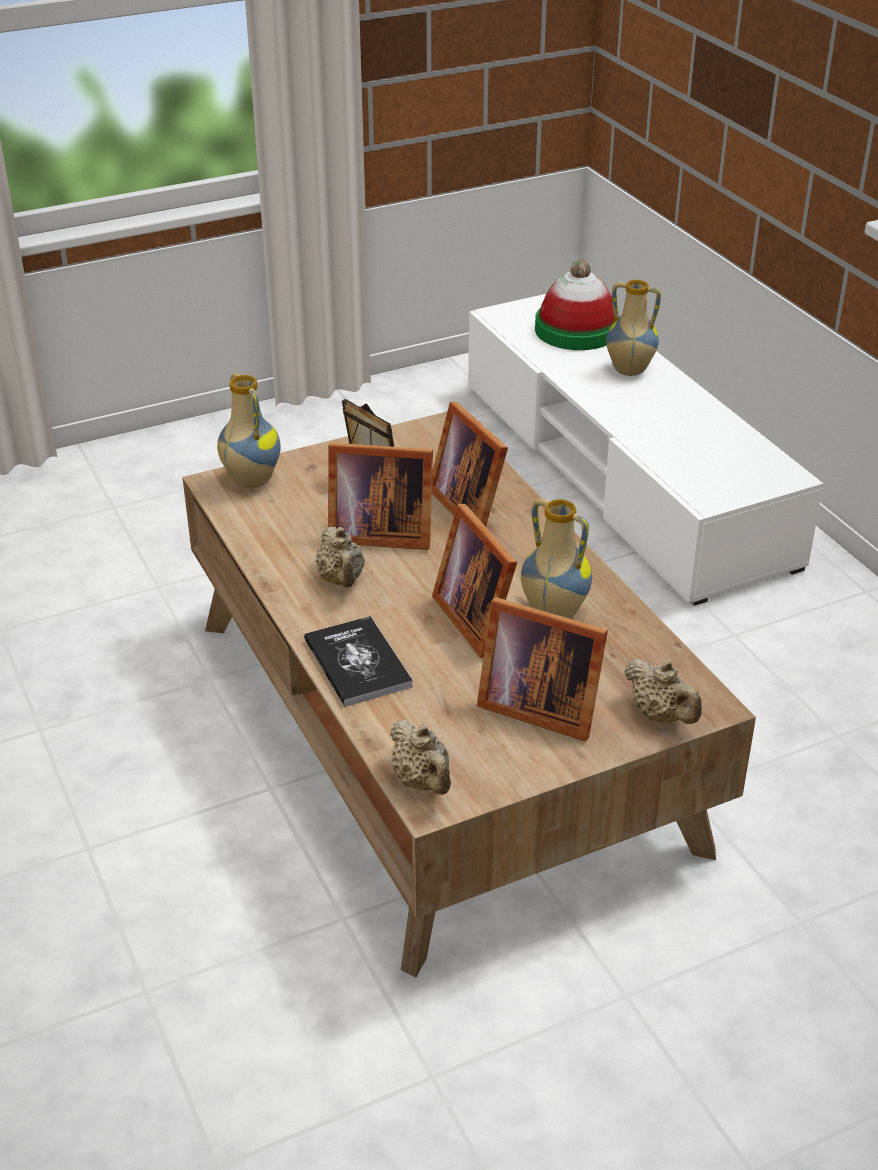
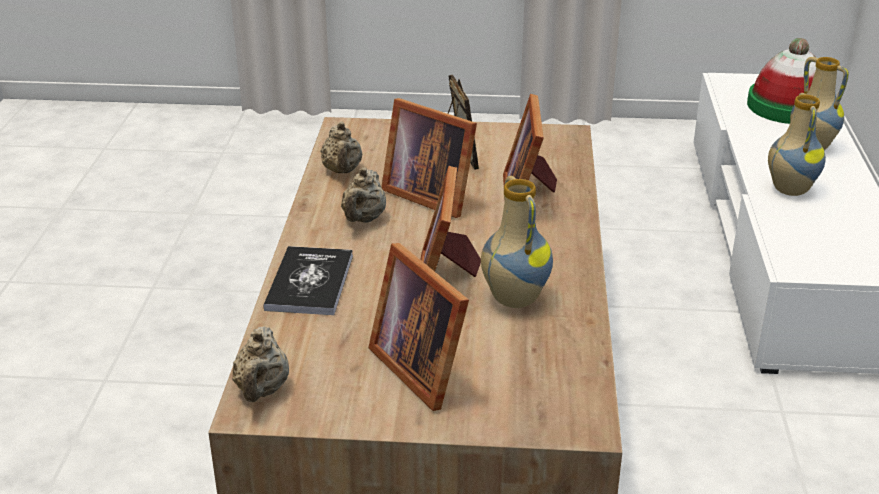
camera: 30 degrees right, 5 degrees down
(250, 481) = (370, 132): vase -> vase (788, 190)
(661, 716) = (527, 416): beige teapot -> beige teapot (342, 171)

